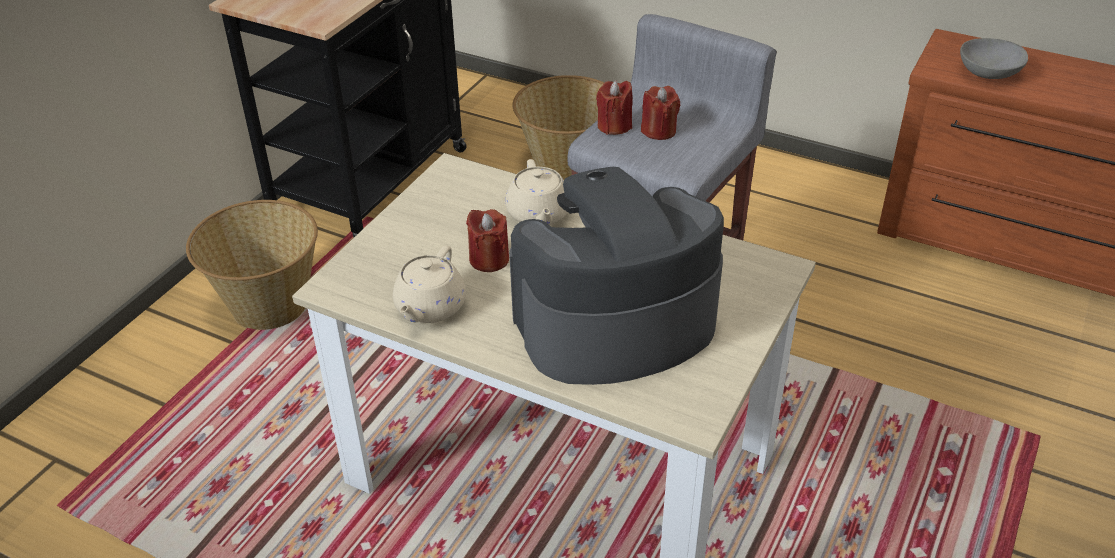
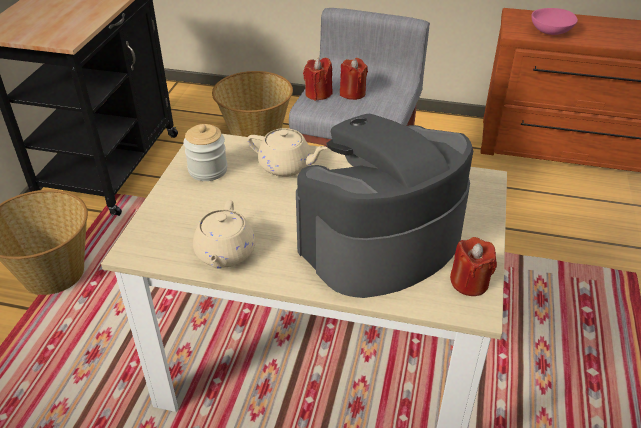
camera: 15 degrees left, 0 degrees up
(444, 206) = (208, 170): none -> jar
(489, 259) = (260, 207): red candle -> red candle (469, 282)
(539, 215) = (286, 166): beige teapot -> beige teapot turned 45 degrees counterclockwise
(987, 73) = (550, 32): grey bowl -> pink bowl

